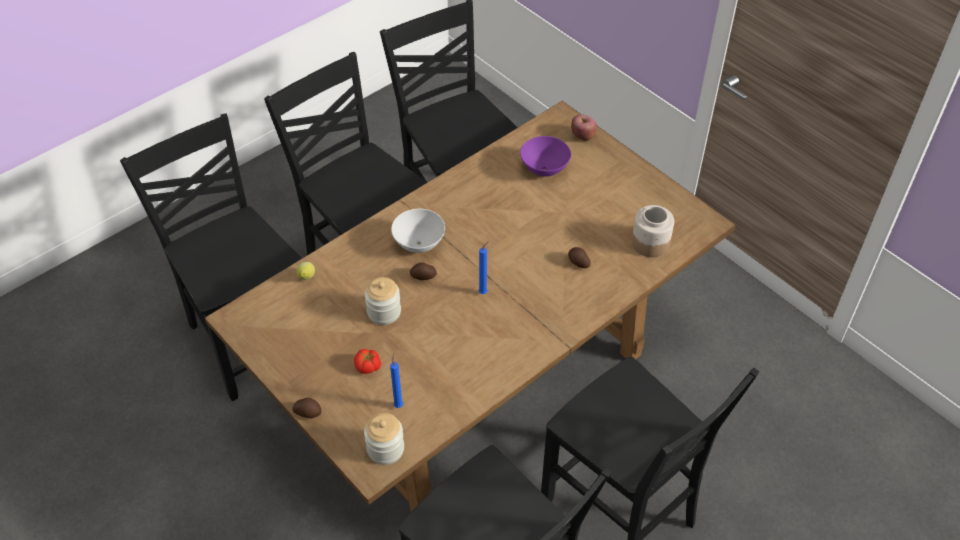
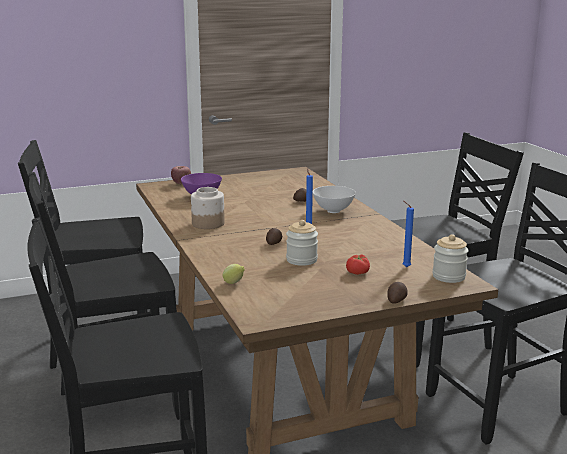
camera: 70 degrees left, 30 degrees down
(419, 245) = (237, 240): white bowl -> white bowl (334, 211)
(649, 243) = (302, 184): jar -> jar (208, 224)

